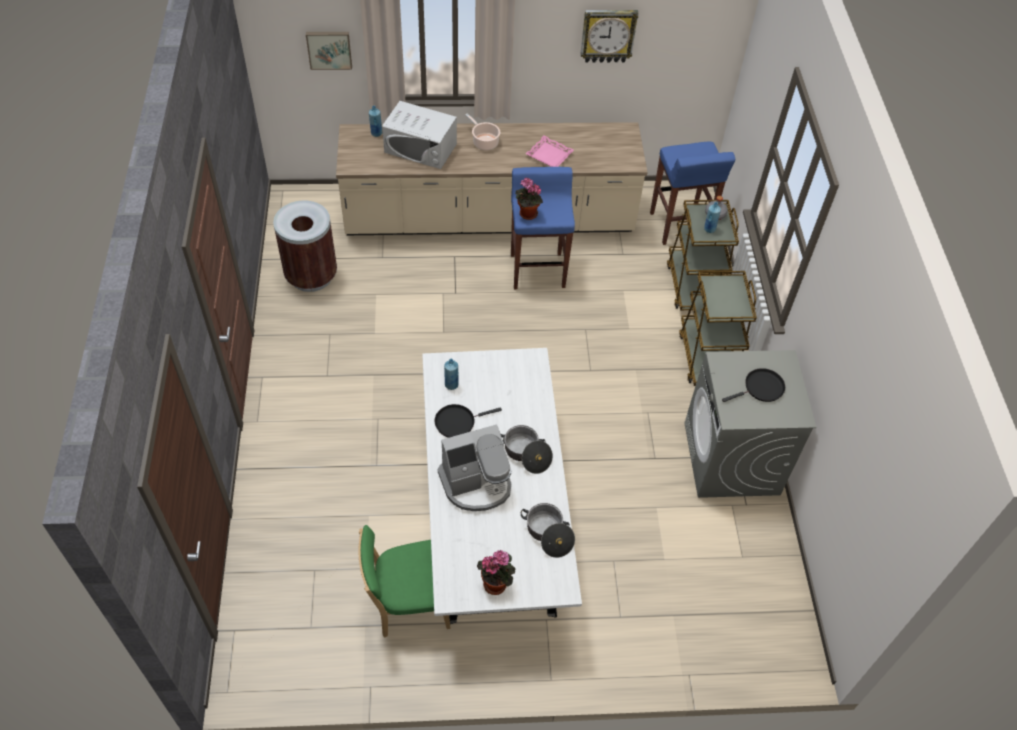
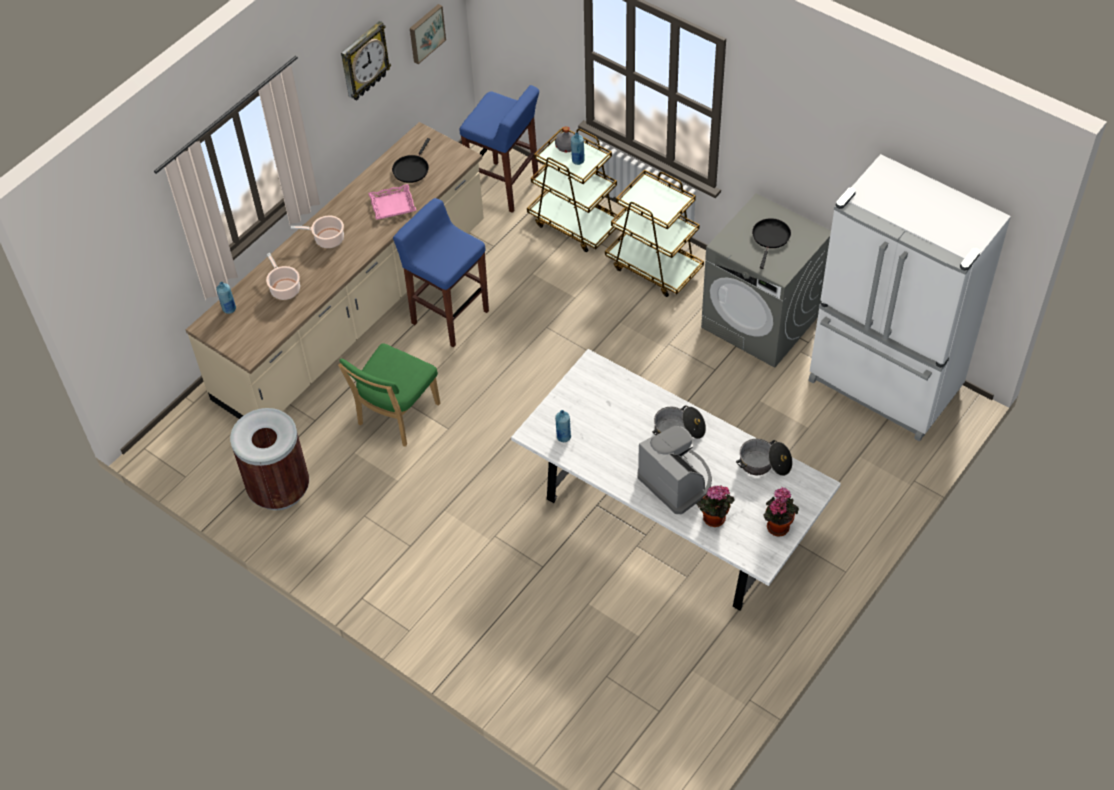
camera: 45 degrees left, 0 degrees up
(329, 49) = (146, 261): picture -> picture (426, 33)
(408, 604) = (698, 627): green chair -> green chair (396, 417)
(420, 148) = (284, 288): white microwave -> cooking pot
(457, 422) = (605, 456): black frying pan -> black frying pan (411, 169)
(476, 483) = (676, 481): coffee machine -> coffee machine turned 60 degrees counterclockwise
(526, 214) = (439, 266): potted plant -> potted plant (713, 520)
(760, 588) = (884, 386): none -> white fridge

